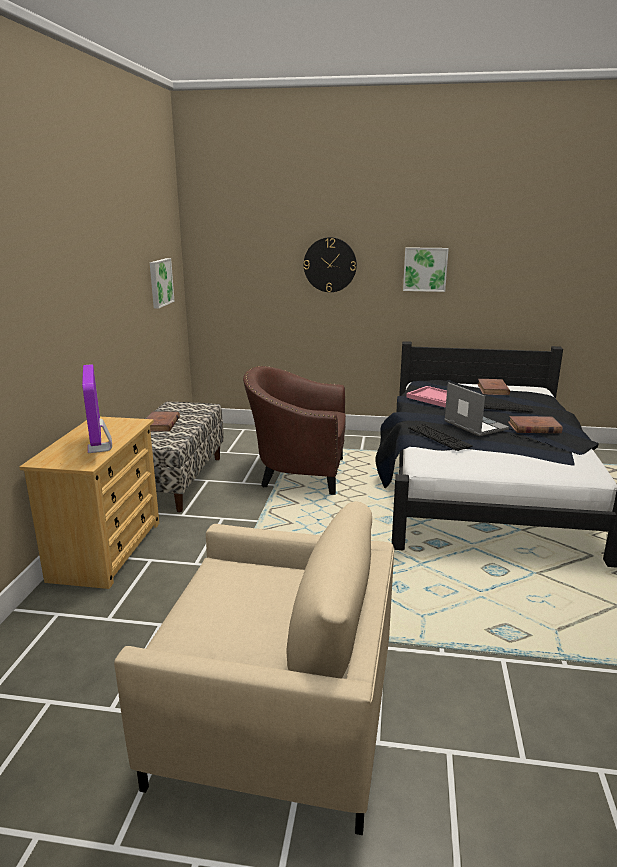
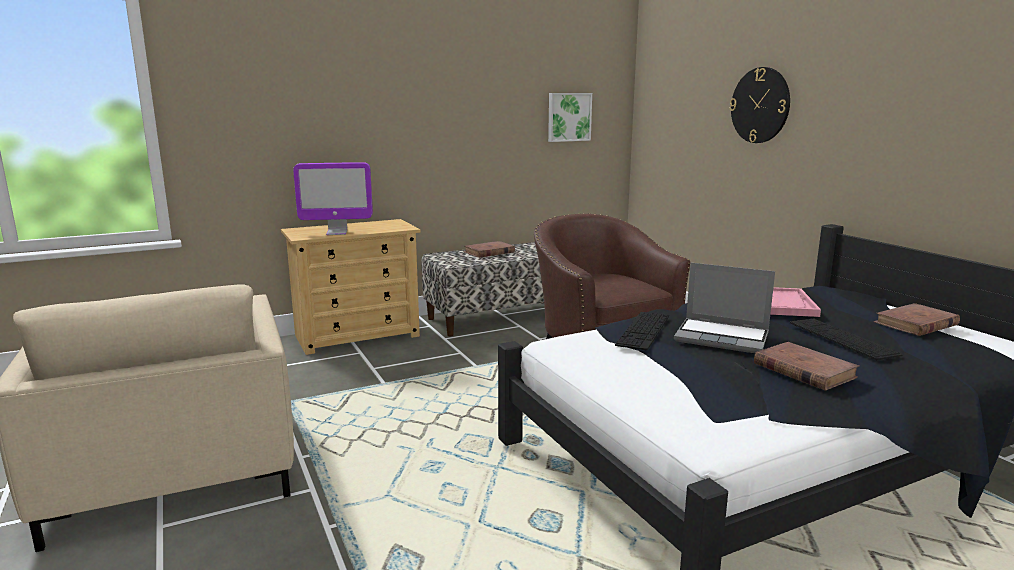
camera: 55 degrees right, 5 degrees down
(100, 448) = (337, 233): monitor -> monitor turned 135 degrees counterclockwise
(425, 269) = (879, 112): picture -> none
(474, 425) = (723, 337): laptop -> laptop turned 90 degrees clockwise

